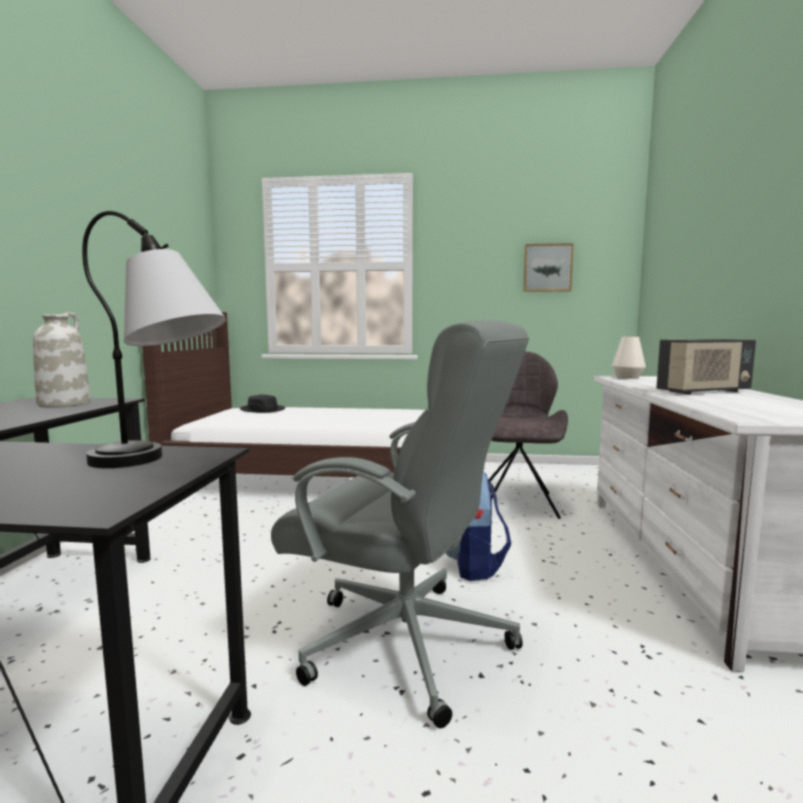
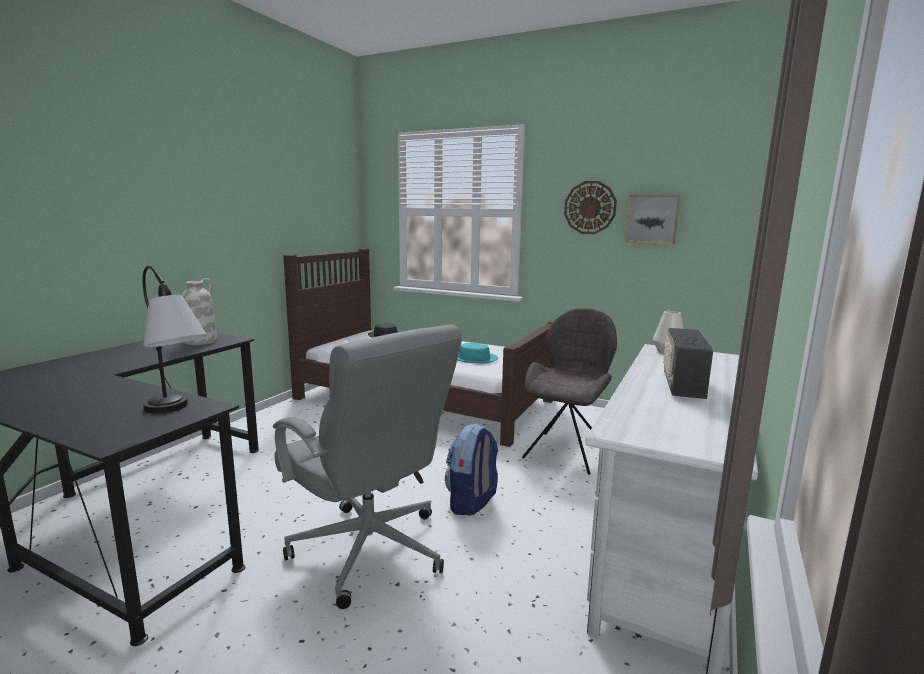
camera: 20 degrees right, 5 degrees up
(389, 418) = (474, 358): none -> turquoise hat
(485, 258) = (590, 207): none -> wall clock
(703, 392) = (681, 386): radio -> radio turned 105 degrees clockwise

